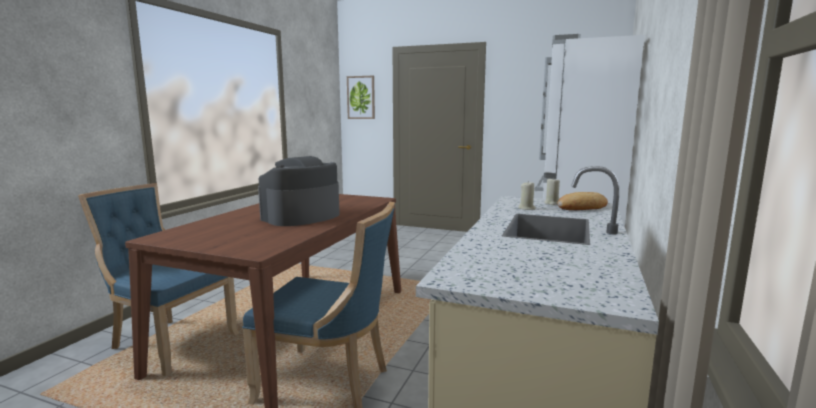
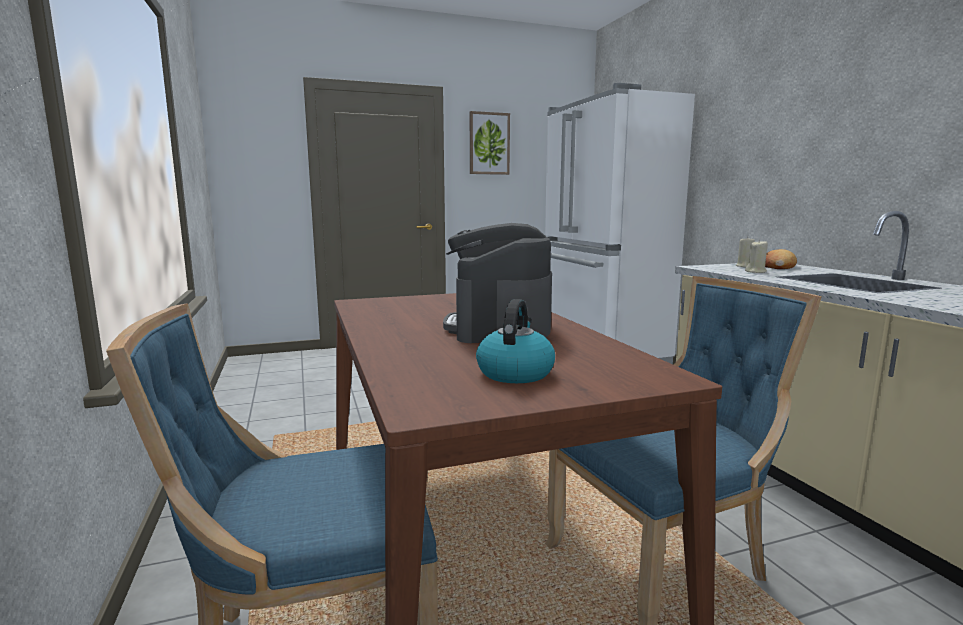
camera: 40 degrees left, 0 degrees up
(223, 235) = (515, 372): none -> kettle
(361, 97) = (249, 153): picture -> picture (489, 143)

